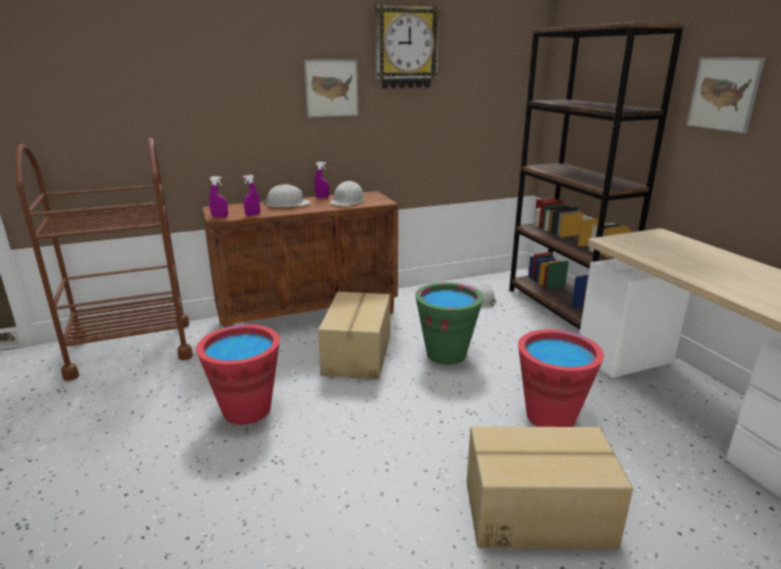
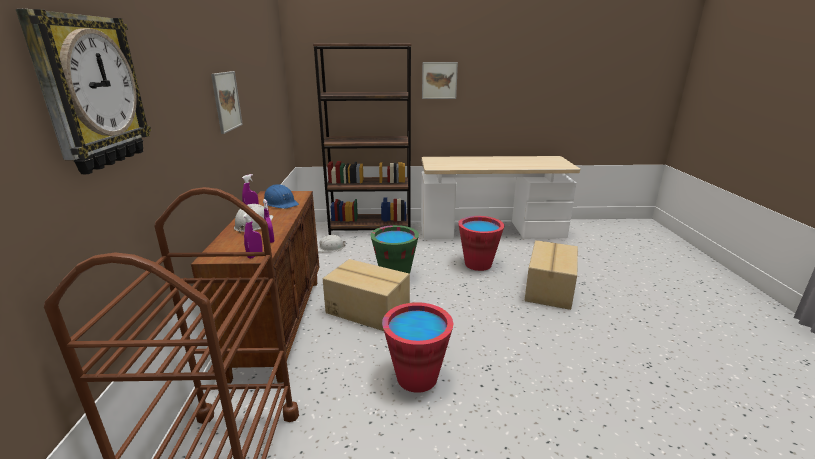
camera: 70 degrees left, 0 degrees up
(348, 201) = (280, 203): white hard hat -> blue hard hat
(405, 48) = (247, 58): wall clock -> wall clock (90, 93)

